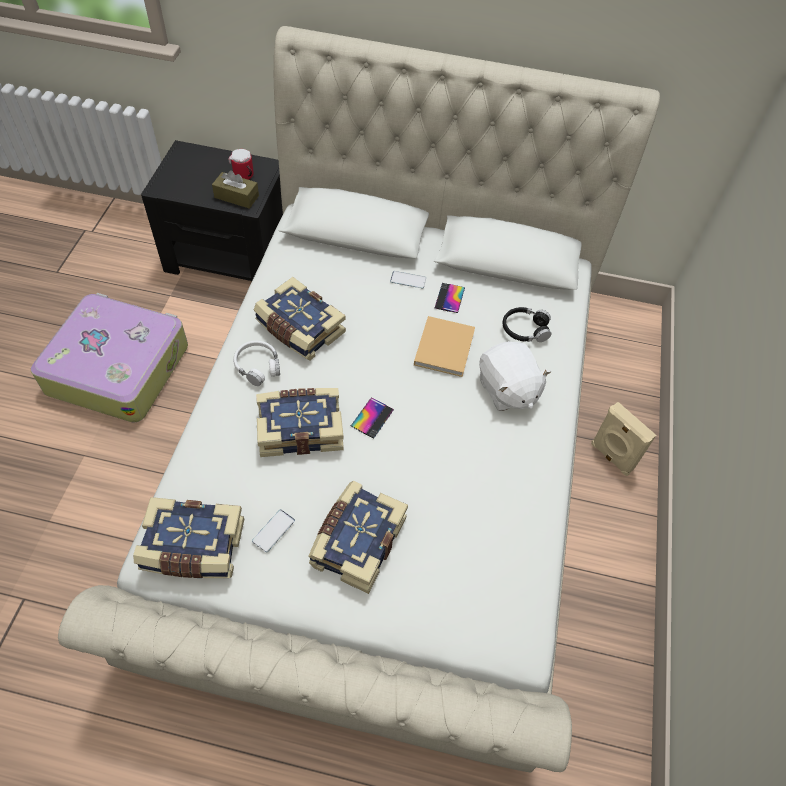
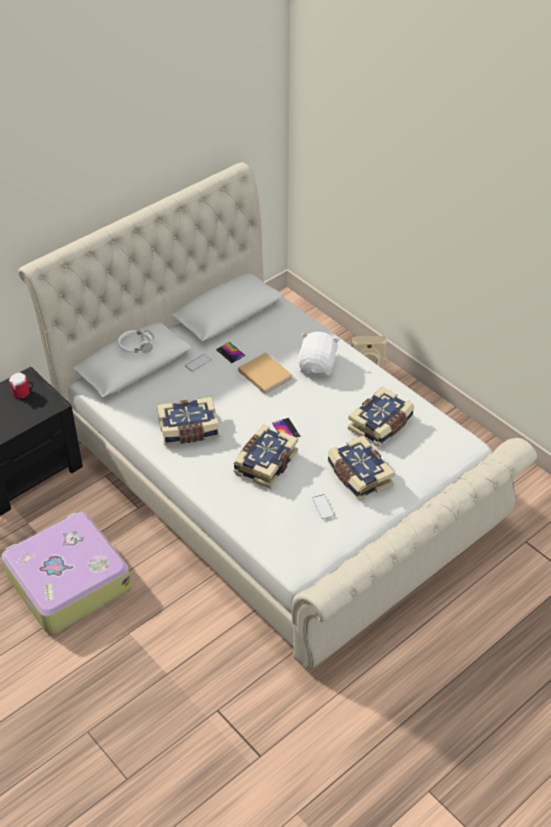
camera: 50 degrees left, 10 degrees down
(193, 548) = (304, 546): book -> book (381, 425)
(236, 197) = (40, 406): brown tissue box -> none
(258, 366) = (200, 462): white headphones -> white headphones (136, 346)
(507, 390) = (317, 365): white plush toy -> white plush toy turned 90 degrees counterclockwise
(525, 329) = (284, 335): black headphones -> none

